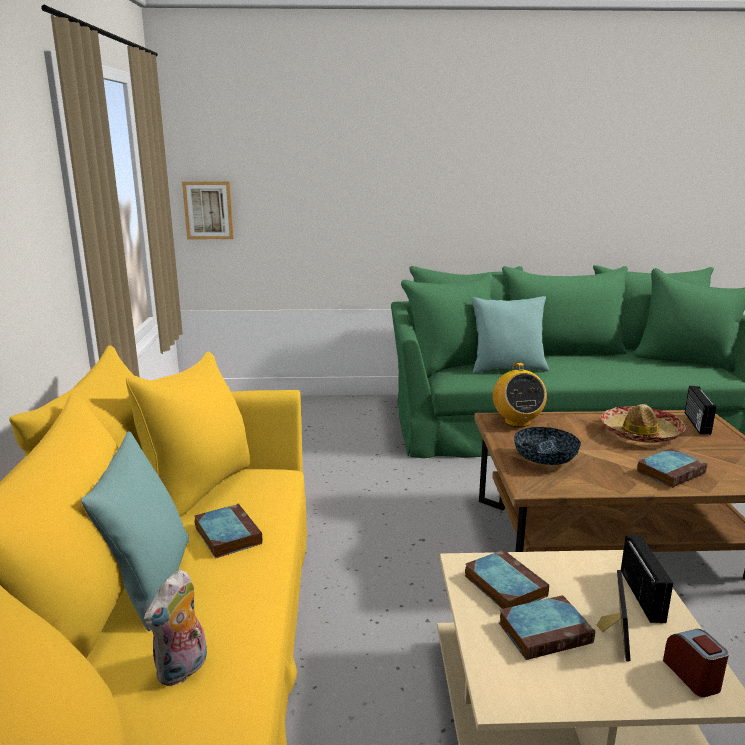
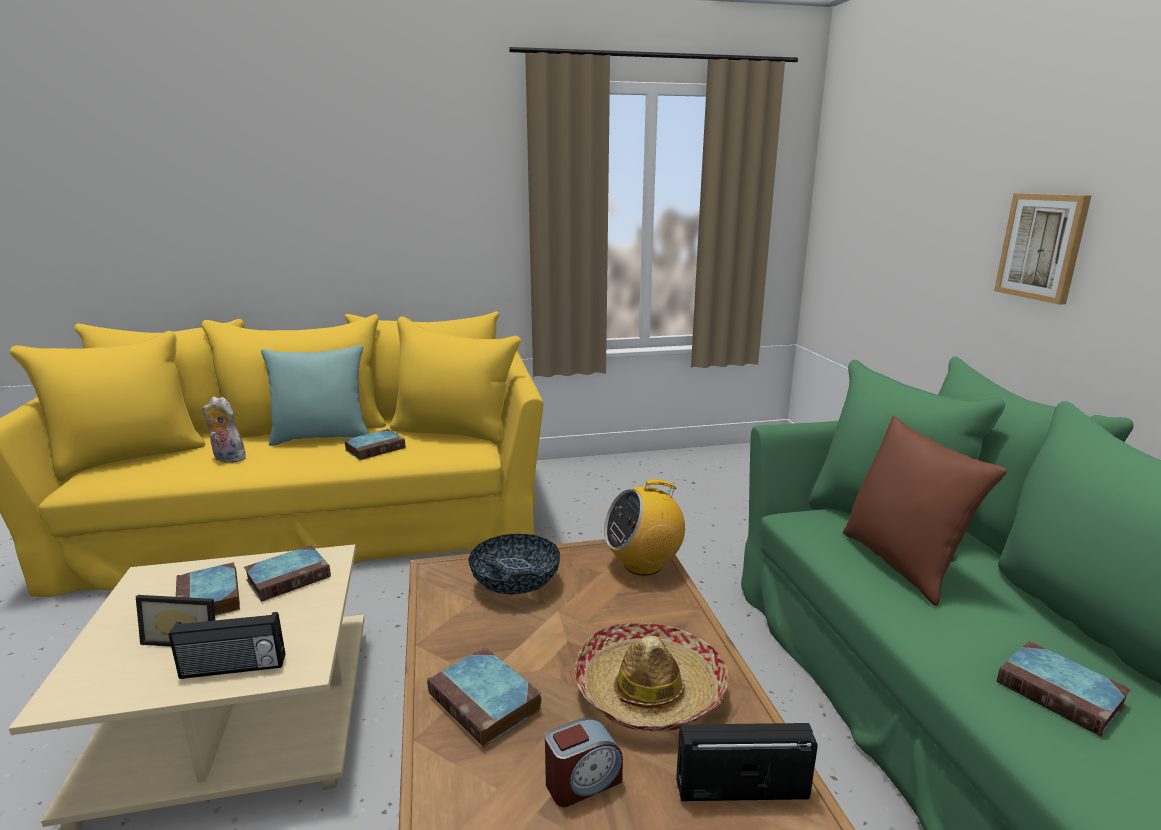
camera: 80 degrees right, 0 degrees up
(208, 210) = (834, 238): picture -> picture (1042, 247)
(507, 369) = (902, 564): turquoise pillow -> brown pillow
(606, 367) = (1062, 694): none -> book
(692, 676) = (93, 685): alarm clock -> alarm clock (582, 782)

